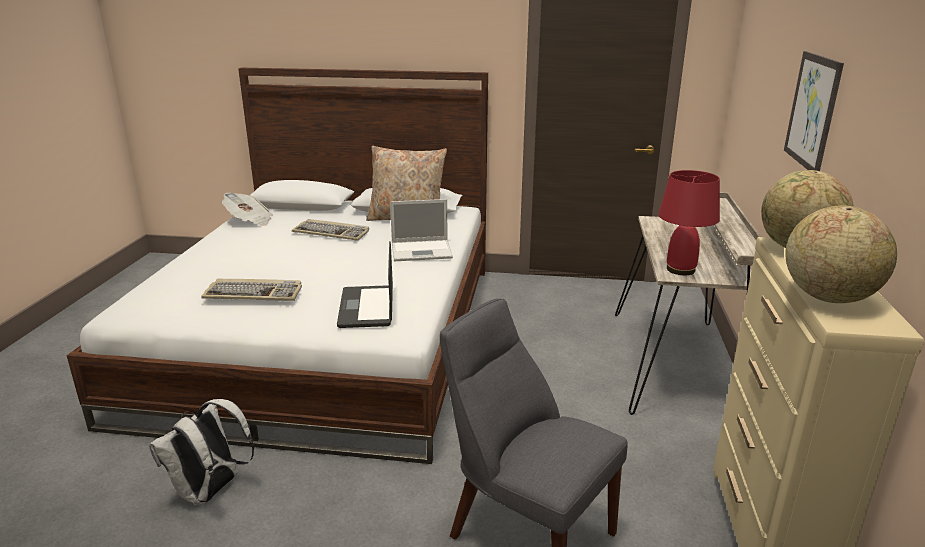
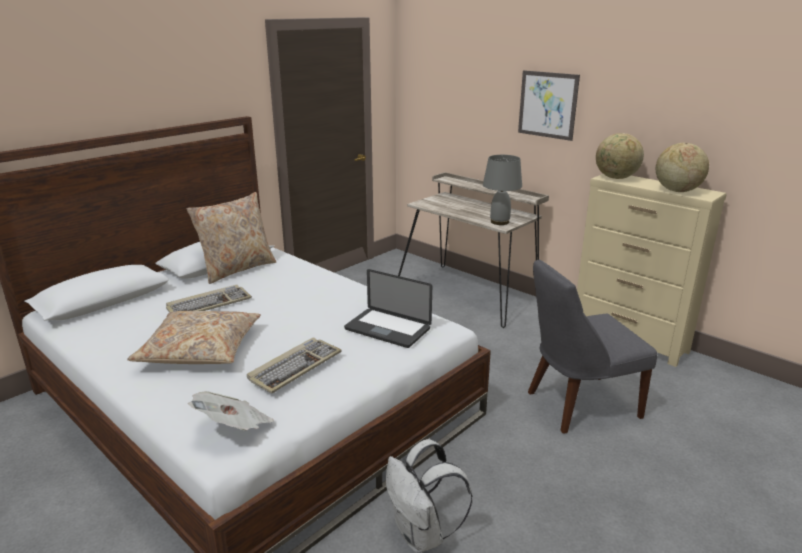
camera: 55 degrees left, 0 degrees up
(249, 221) = (95, 333): newspaper -> newspaper (234, 427)
(256, 256) = (200, 349): none -> beige pillow
(422, 251) = (315, 282): laptop -> none
(681, 269) = (499, 222): red table lamp -> grey table lamp

